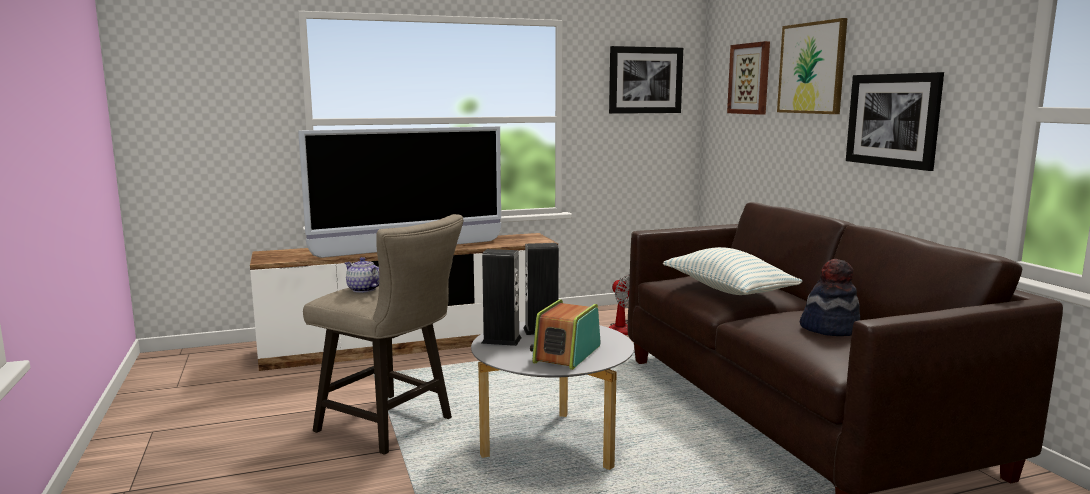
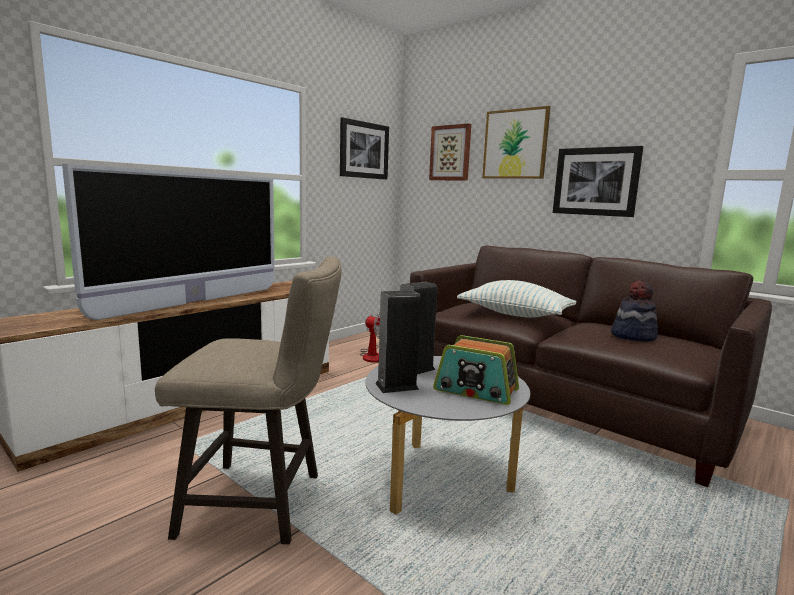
camera: 30 degrees left, 0 degrees up
(363, 289) = (230, 351): teapot -> none
(566, 354) = (476, 390): radio -> radio turned 60 degrees counterclockwise

